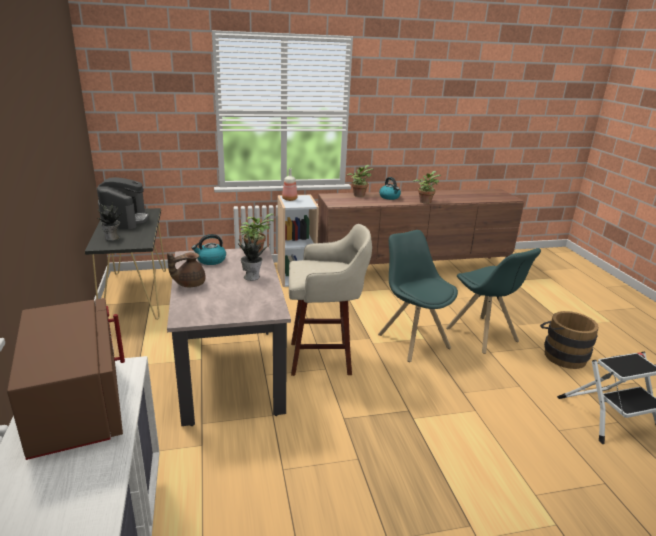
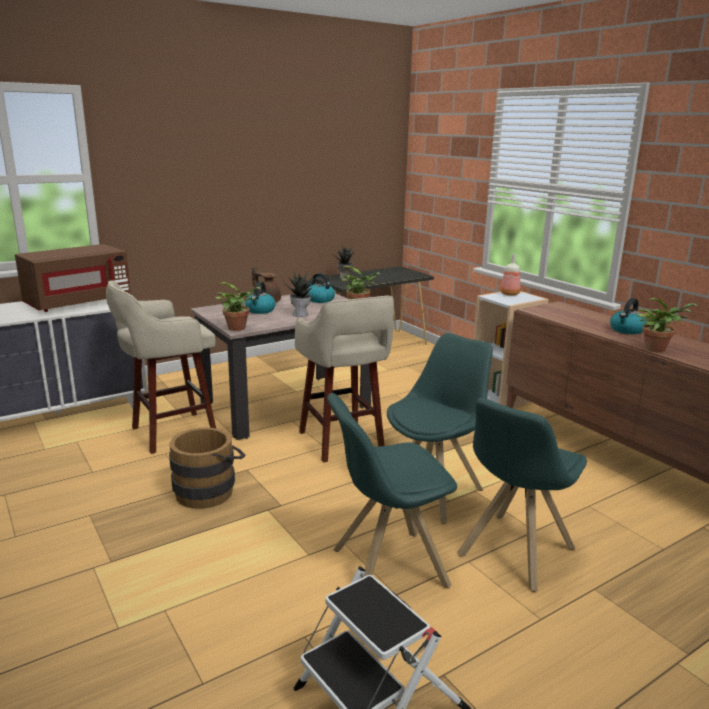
camera: 70 degrees right, 5 degrees down
(124, 220) = (387, 273): coffee machine -> none
(219, 292) = (260, 310): none -> kettle
(237, 460) = (170, 433): none -> beige stool
(359, 194) = (599, 316): potted plant -> potted plant (239, 328)
(492, 381) = (388, 567): none -> turquoise chair
(561, 355) = (540, 648): brown bucket -> brown bucket (209, 490)

